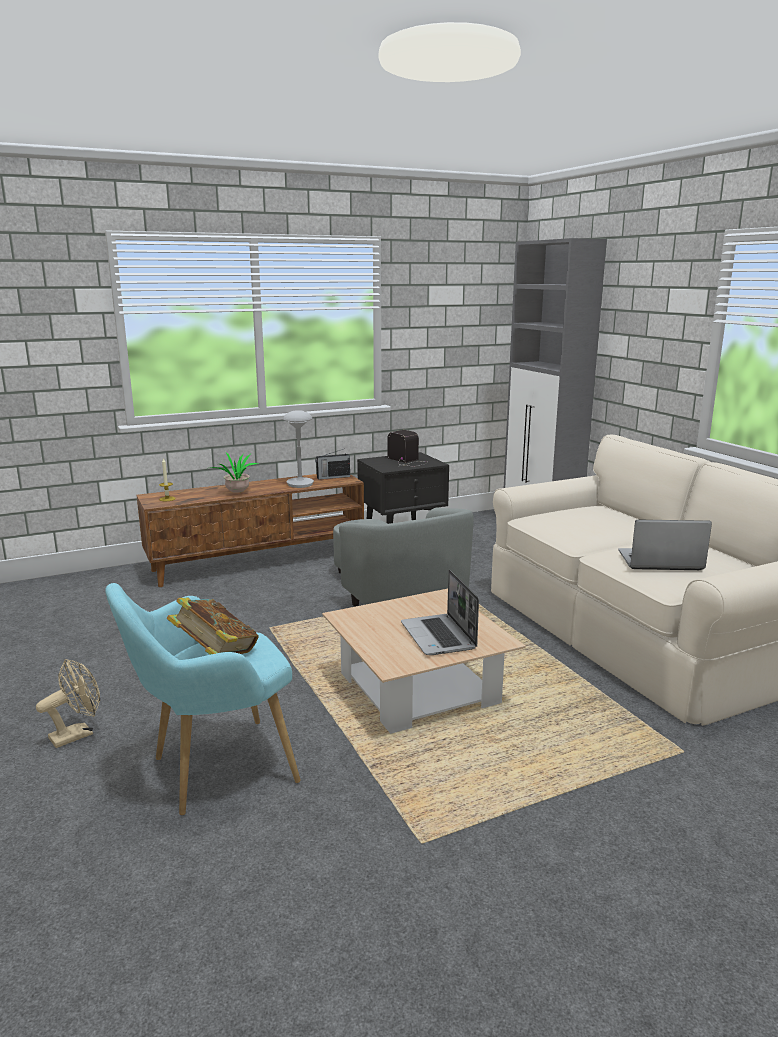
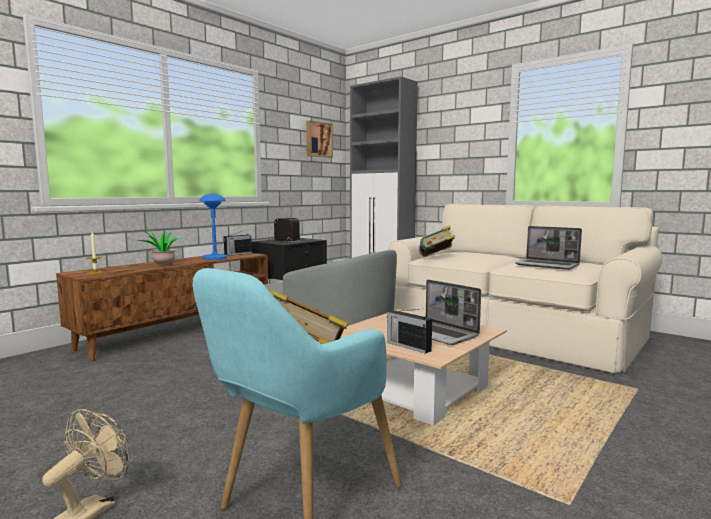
camera: 25 degrees left, 10 degrees down
(300, 484) = (214, 258): grey table lamp -> blue table lamp
(385, 647) = (407, 346): none -> radio
(474, 315) = (318, 139): none -> picture
(542, 521) = (436, 258): none -> book
(659, 562) = (548, 265): laptop -> laptop turned 120 degrees counterclockwise

